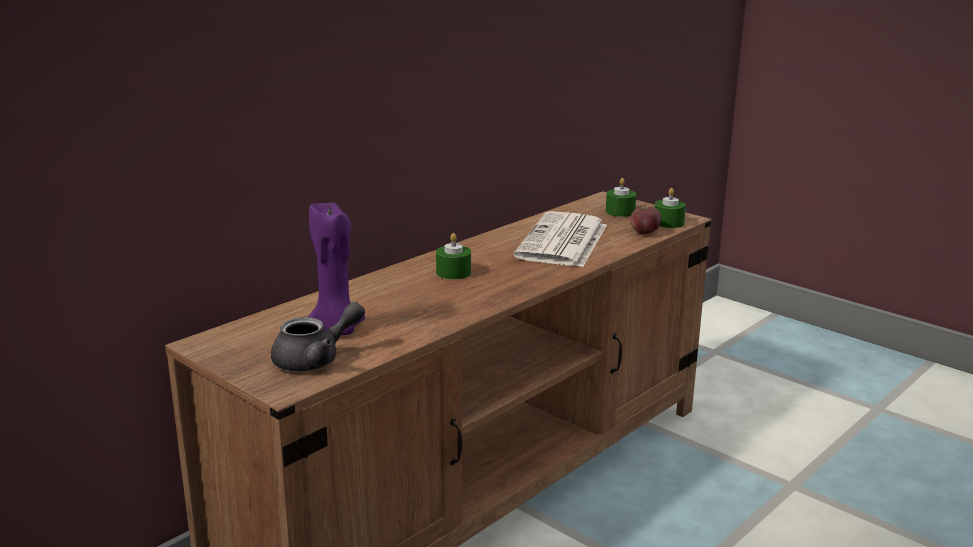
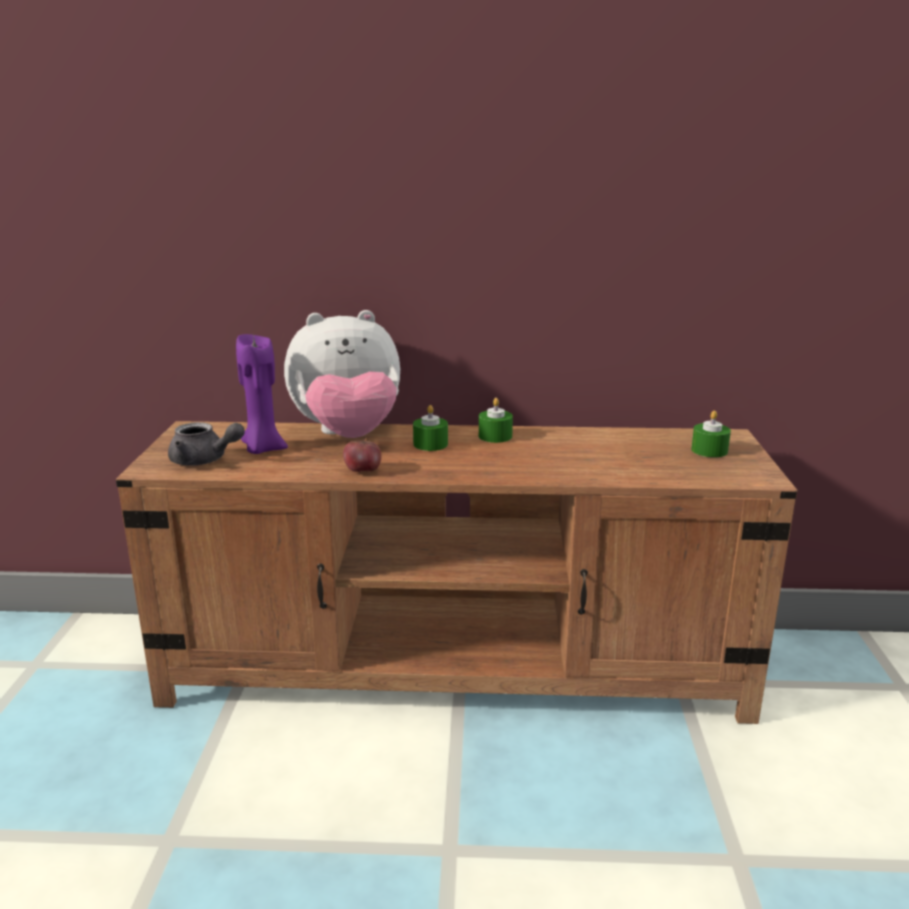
camera: 50 degrees right, 0 degrees up
(373, 291) = (348, 436): none -> plush toy
(563, 242) = (579, 455): newspaper -> none
(644, 233) = (678, 475): apple -> apple (363, 471)
(668, 223) = (732, 476): green candle -> green candle (495, 436)

